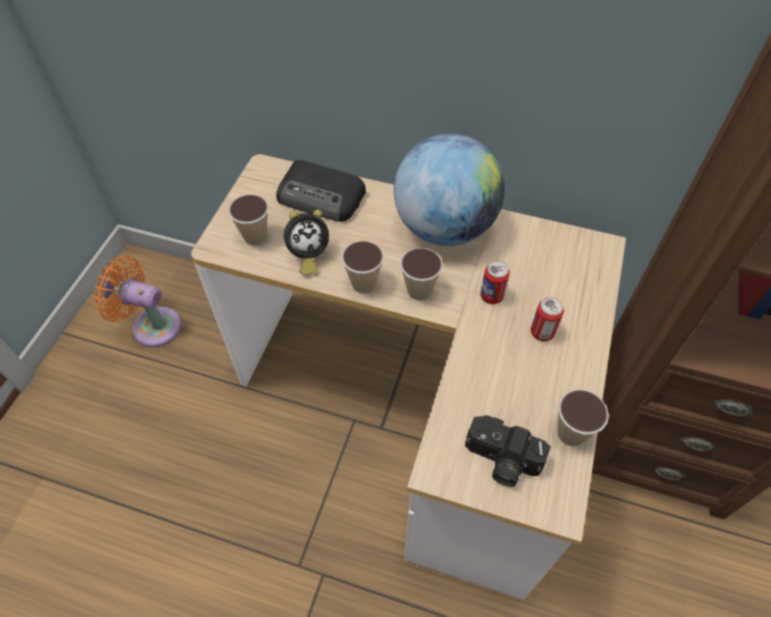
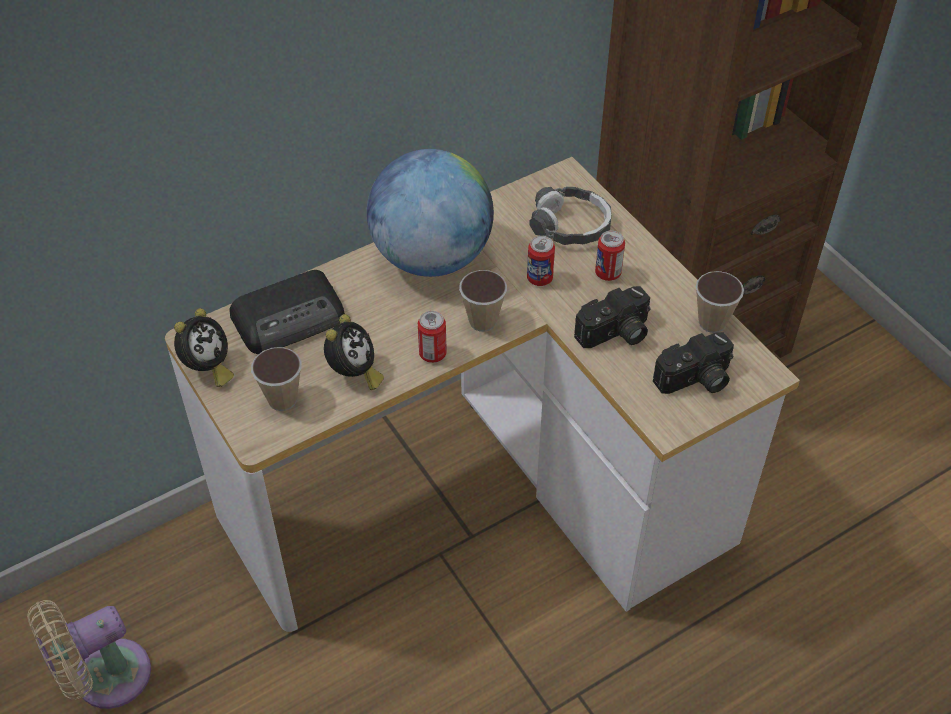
camera: 50 degrees left, 5 degrees down
(152, 325) = (104, 678): orange fan -> beige fan
(247, 188) = (207, 368): none -> alarm clock
(363, 284) = (432, 354): cup -> can
(490, 376) = (615, 334): none -> camera
(561, 280) = (570, 225): none -> headphones

